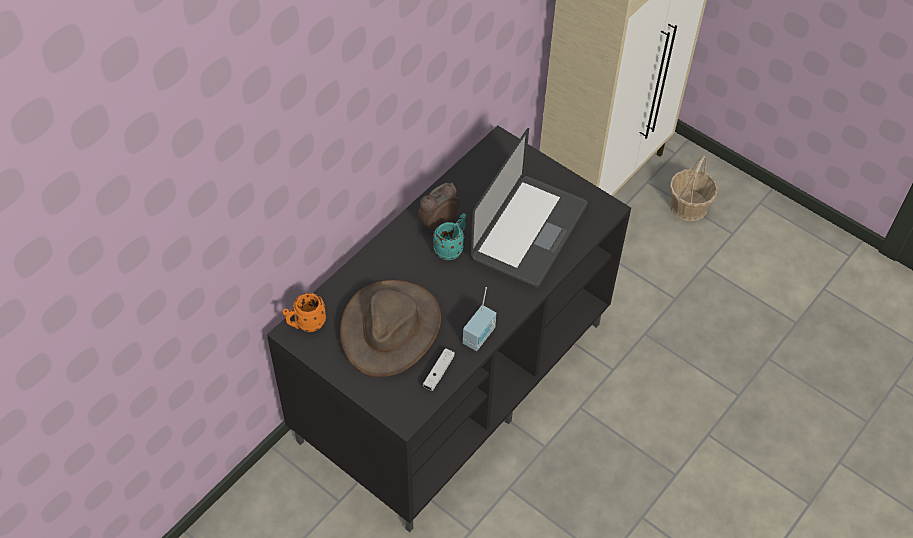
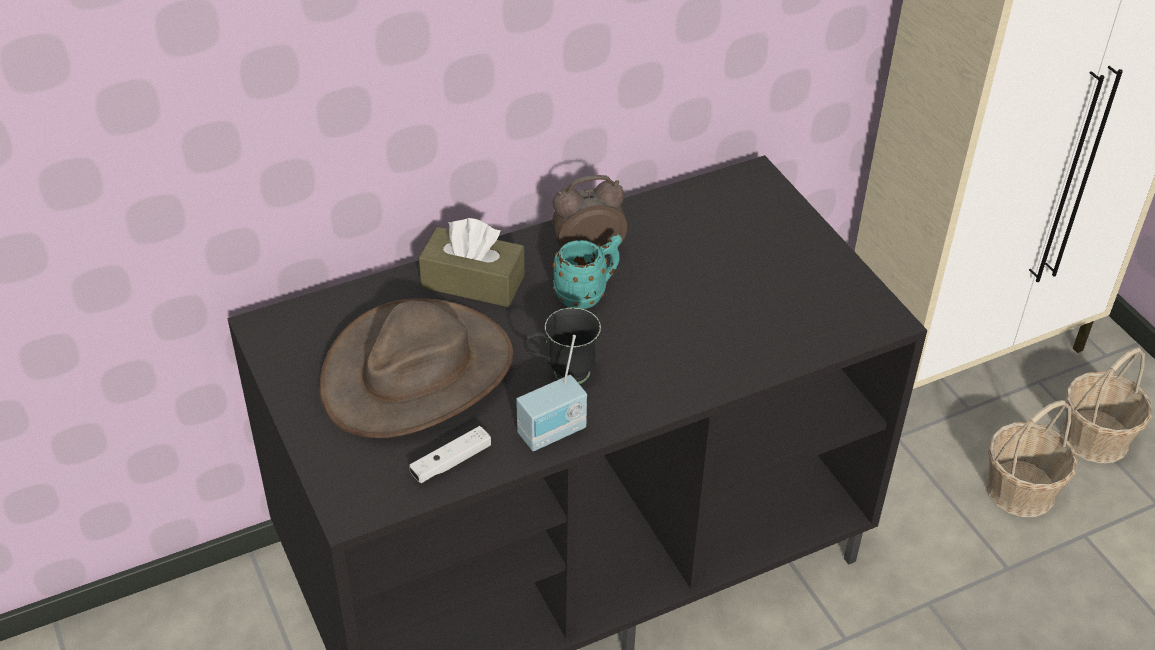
camera: 25 degrees right, 10 degrees down
(305, 324) = (293, 323): orange mug -> none
(387, 263) = (473, 281): none -> brown tissue box
(465, 301) = (561, 374): none -> black mug
(529, 232) = (728, 312): laptop -> none
(664, 251) = (1021, 490): none -> basket

